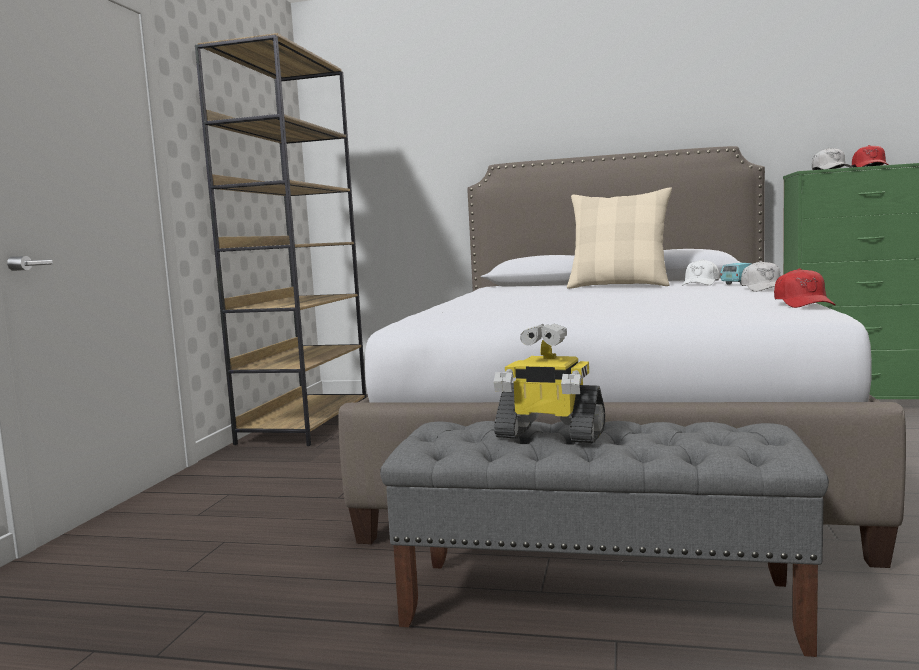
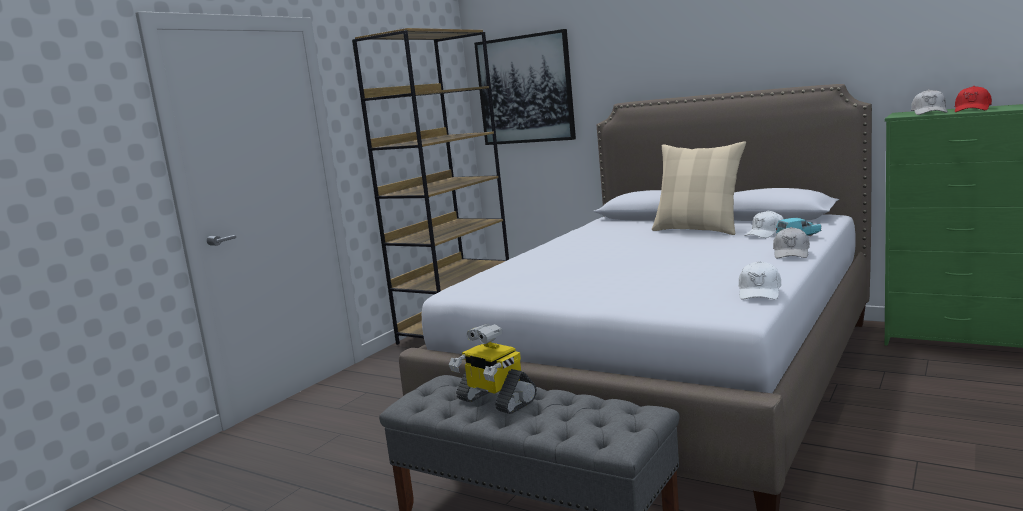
camera: 20 degrees right, 5 degrees up
(377, 150) = (525, 89): none -> picture
(803, 304) = (759, 292): red cap -> white cap

